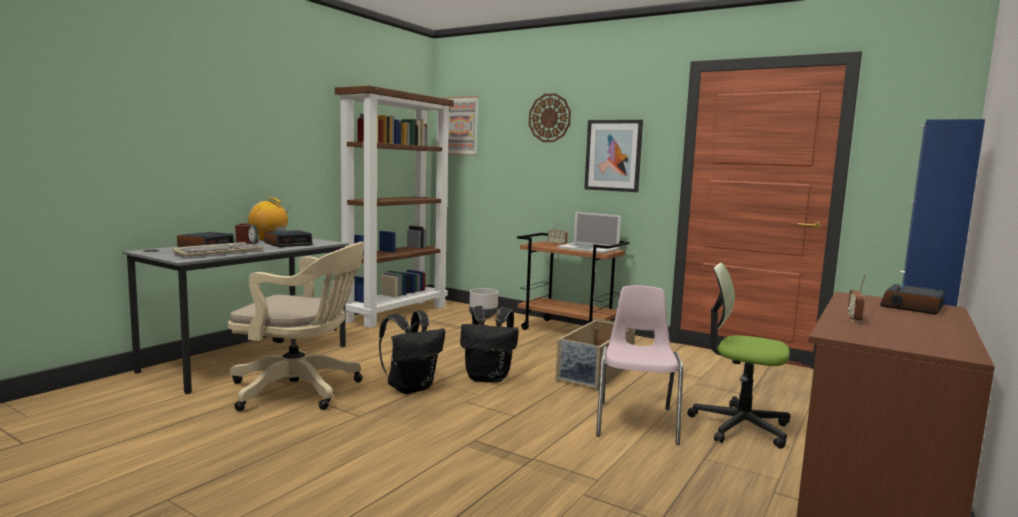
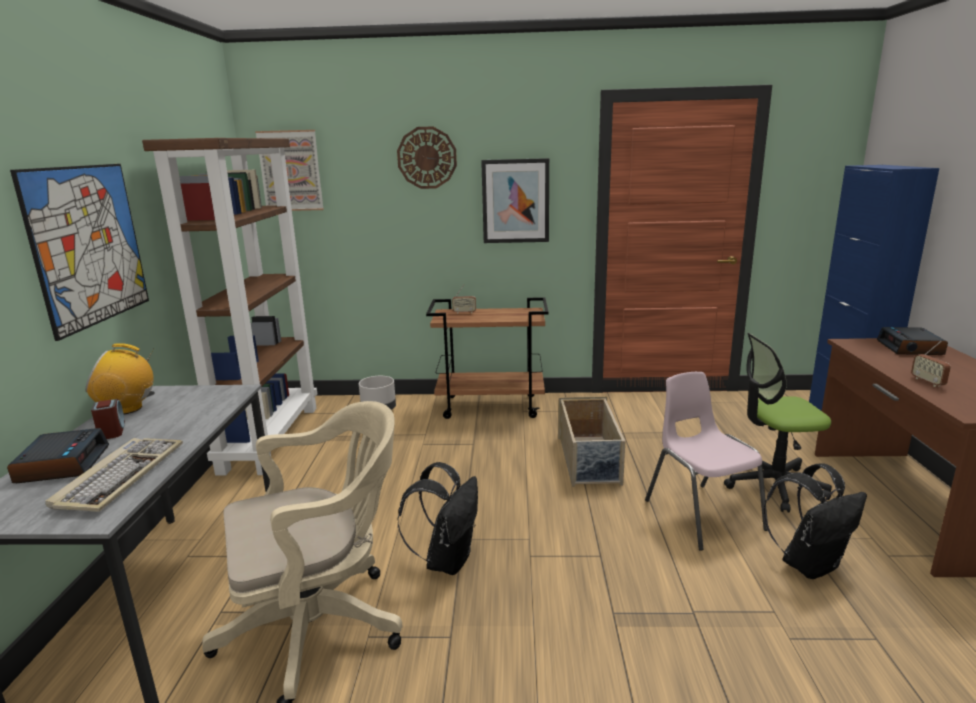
camera: 30 degrees left, 10 degrees up
(278, 141) = (88, 245): none -> picture
(288, 244) = (183, 413): alarm clock -> none
(488, 378) = (506, 508): black backpack -> black backpack (809, 564)
(588, 248) = (508, 313): laptop -> none

